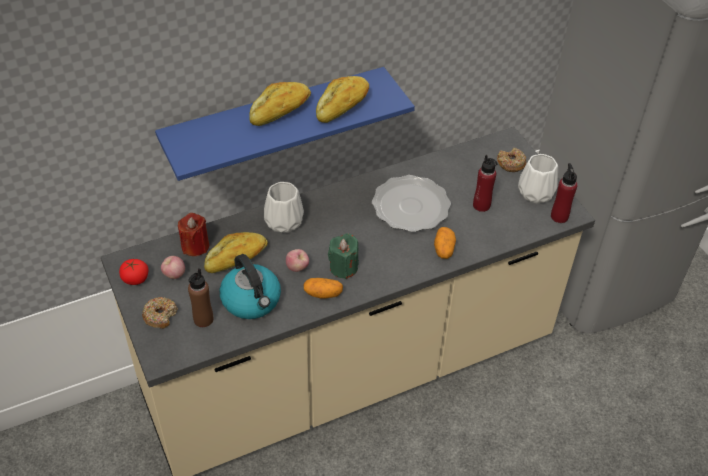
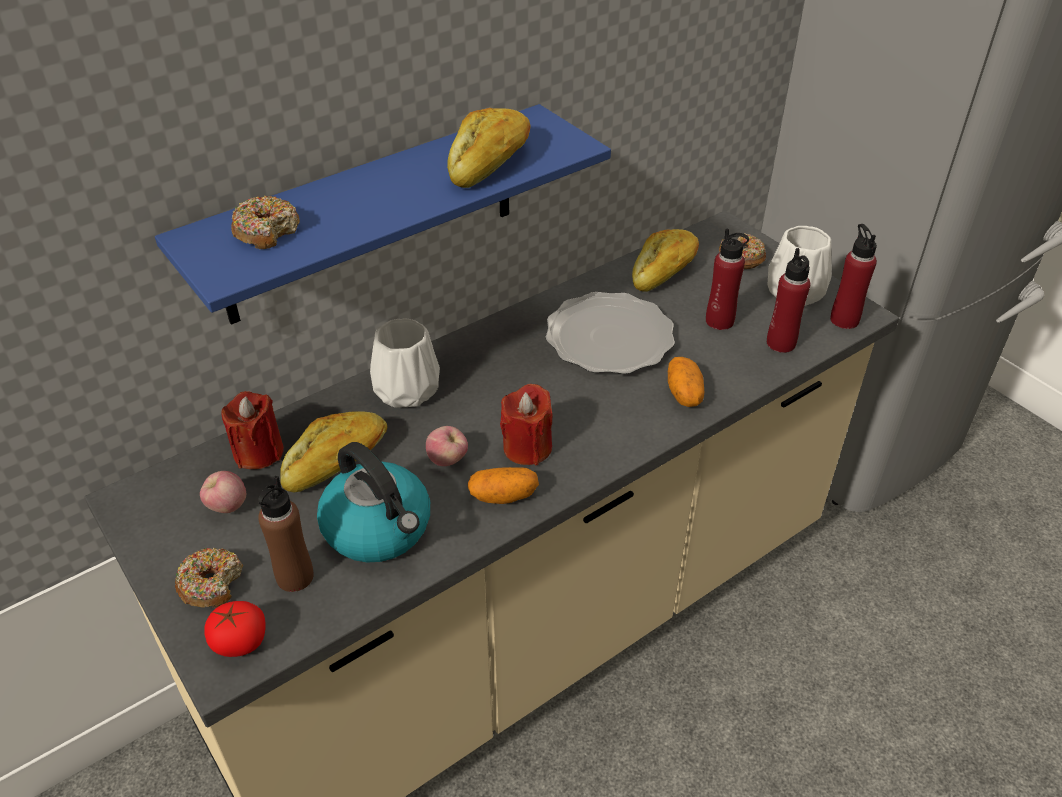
camera: 10 degrees left, 5 degrees down
(135, 279) = (155, 525): tomato -> tomato (240, 642)
(213, 136) = (266, 231): none -> donut
(281, 112) = (383, 182): bread -> bread (664, 271)
(343, 267) = (527, 447): green candle -> red candle
(513, 226) = (781, 343): none -> red bottle

